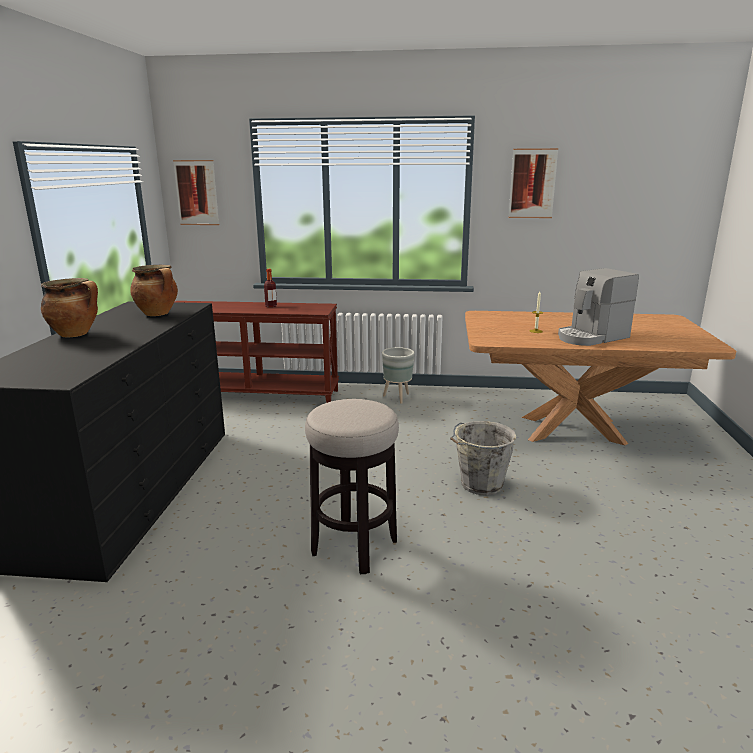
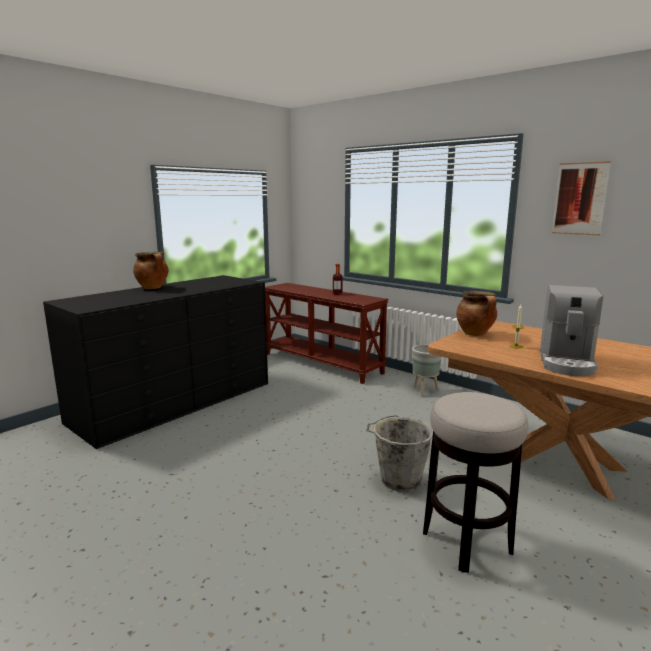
camera: 35 degrees right, 5 degrees down
(158, 314) = (219, 284): cooking pot -> cooking pot (475, 334)
(196, 193) = (310, 204): picture -> none
(354, 547) = (242, 486): stool -> stool (466, 541)
(591, 337) = (566, 362): coffee machine -> coffee machine turned 75 degrees counterclockwise

